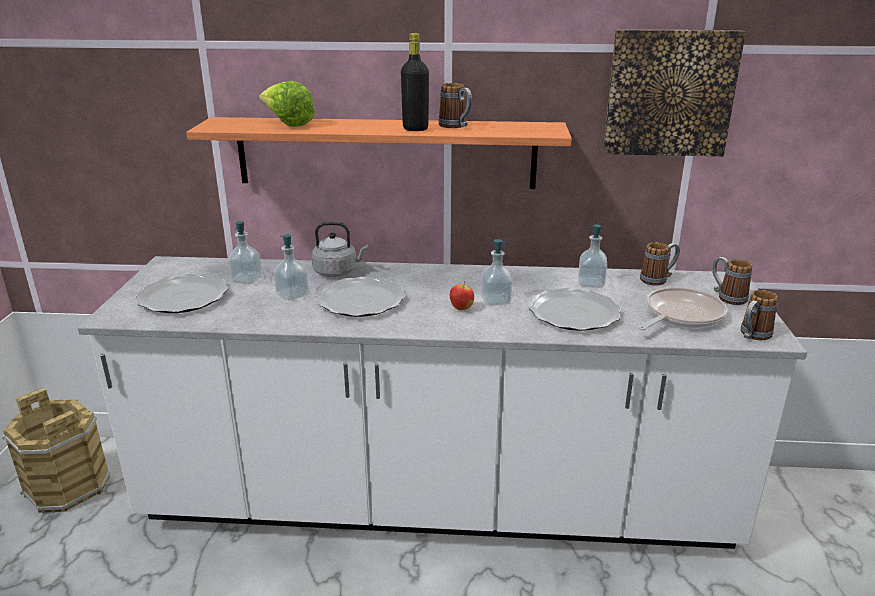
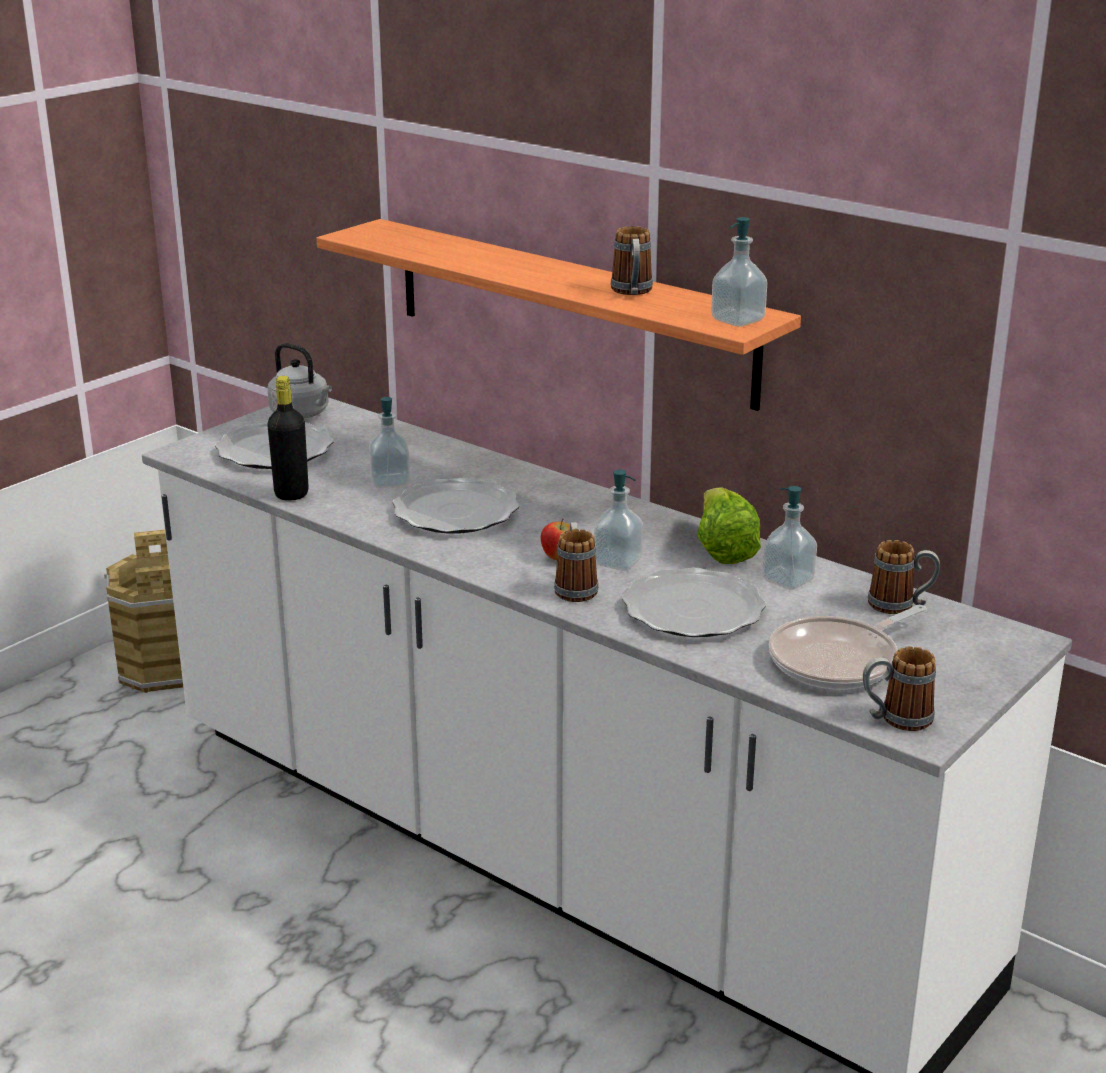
camera: 35 degrees right, 0 degrees up
(247, 279) = (366, 448): soap dispenser -> soap dispenser (737, 320)
(287, 123) = (440, 246): lettuce -> lettuce (723, 550)
(338, 272) = (480, 468): grey kettle -> grey kettle (302, 414)
(415, 129) = (572, 285): black bottle -> black bottle (291, 494)
(669, 93) = (953, 300): picture -> none
(680, 315) = (839, 661): frying pan -> frying pan turned 150 degrees clockwise
(727, 297) = (962, 661): mug -> mug (575, 587)

